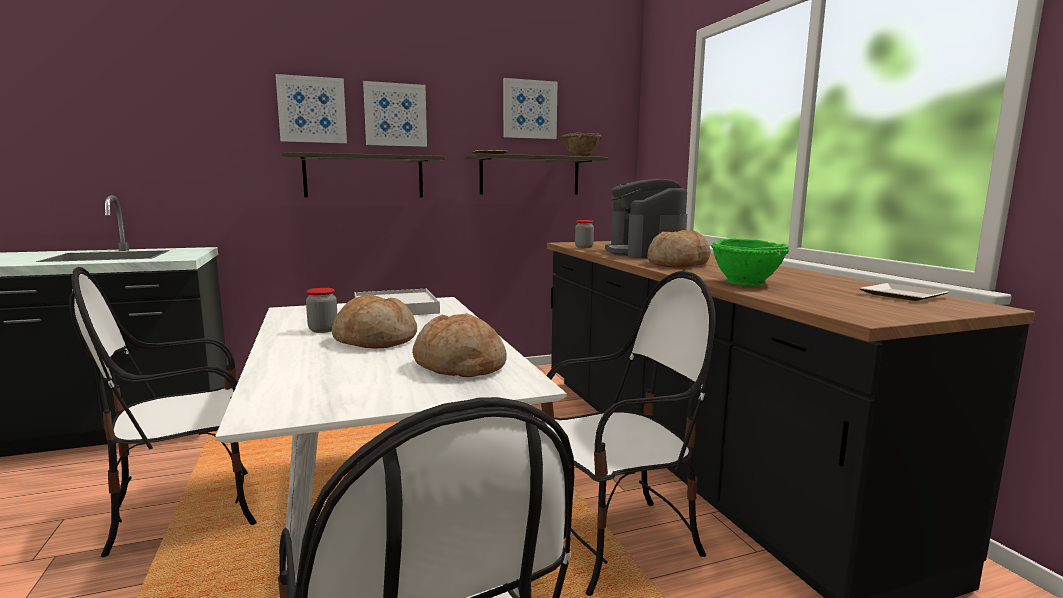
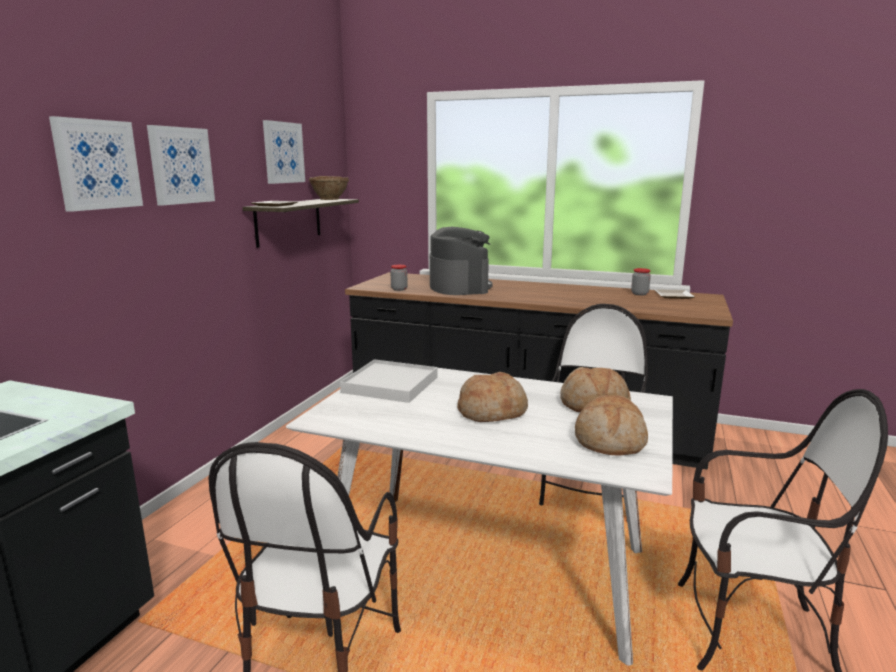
camera: 50 degrees left, 5 degrees up
(323, 330) = (429, 421): jar -> jar (639, 294)
(364, 176) = (159, 245): shelf -> none
(645, 253) = (459, 287): coffee machine -> coffee machine turned 135 degrees counterclockwise
(678, 264) = (522, 295): bread -> bread (609, 440)
(747, 283) = (607, 303): green bowl -> none

